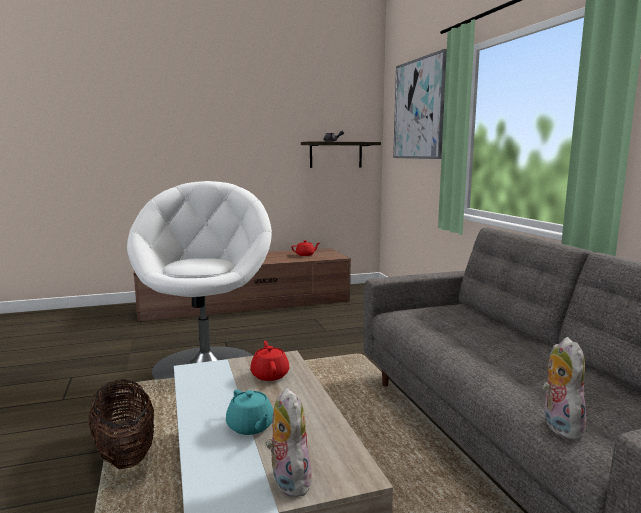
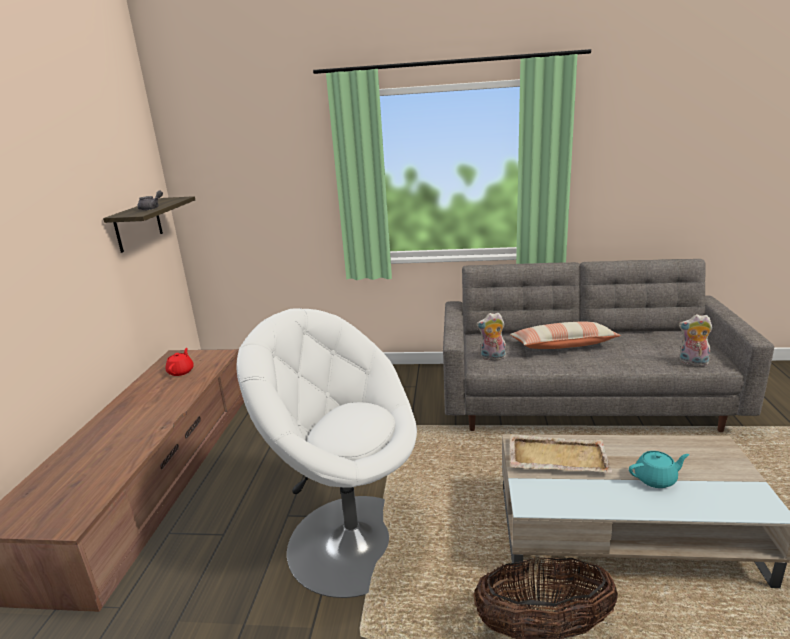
camera: 65 degrees left, 10 degrees up
(270, 374) = (556, 456): red teapot -> beige tray
(288, 481) = (731, 472): plush toy -> plush toy (492, 358)
(420, 109) = (260, 153): picture -> none
(494, 342) = (562, 345): none -> pillow

